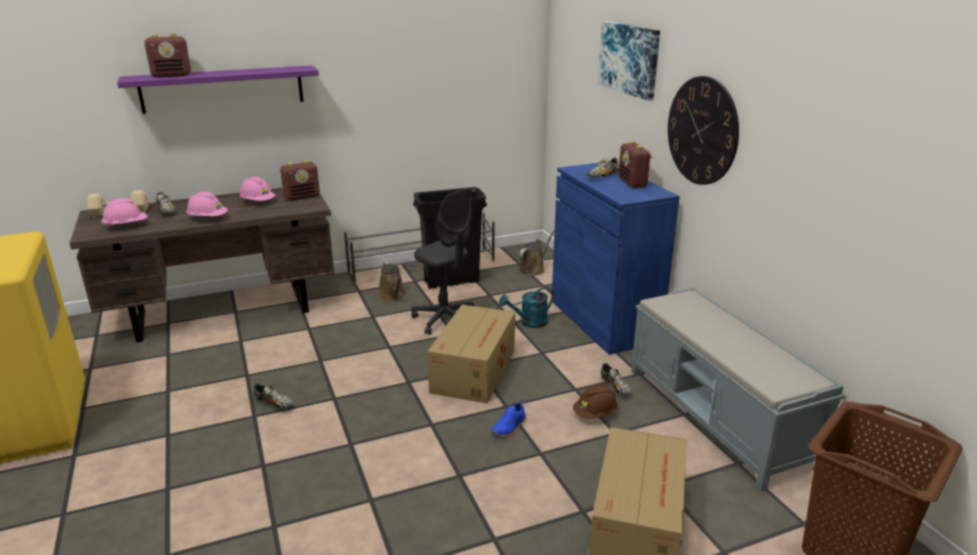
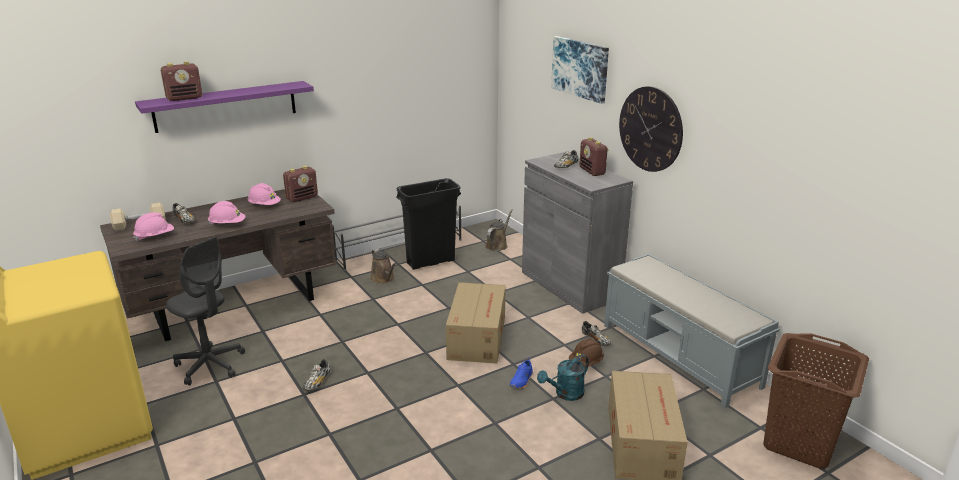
camera: 10 degrees left, 0 degrees up
(274, 404) = (317, 382): shoe -> shoe turned 90 degrees clockwise
(445, 319) = (437, 296): grey office chair -> grey office chair (210, 365)
(529, 323) = (509, 292): turquoise watering can -> turquoise watering can (565, 394)
(603, 321) = (569, 285): blue cabinet -> grey cabinet

